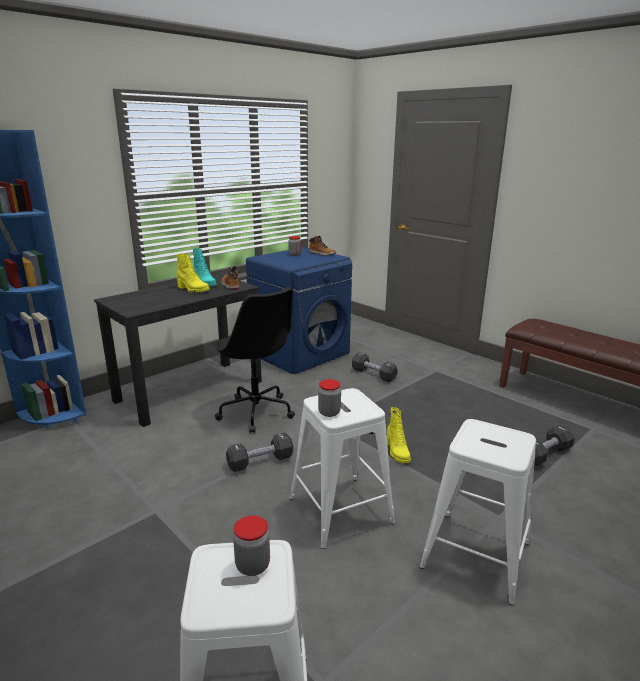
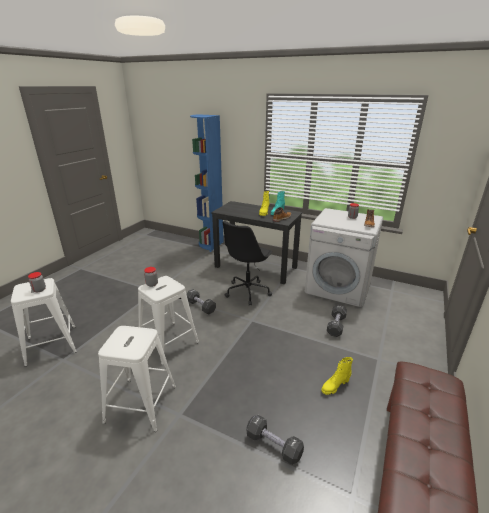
camera: 70 degrees right, 5 degrees up
(302, 353) = (338, 288): blue washing machine -> white washing machine
(397, 452) = (234, 355): yellow boot -> yellow boot (335, 386)

